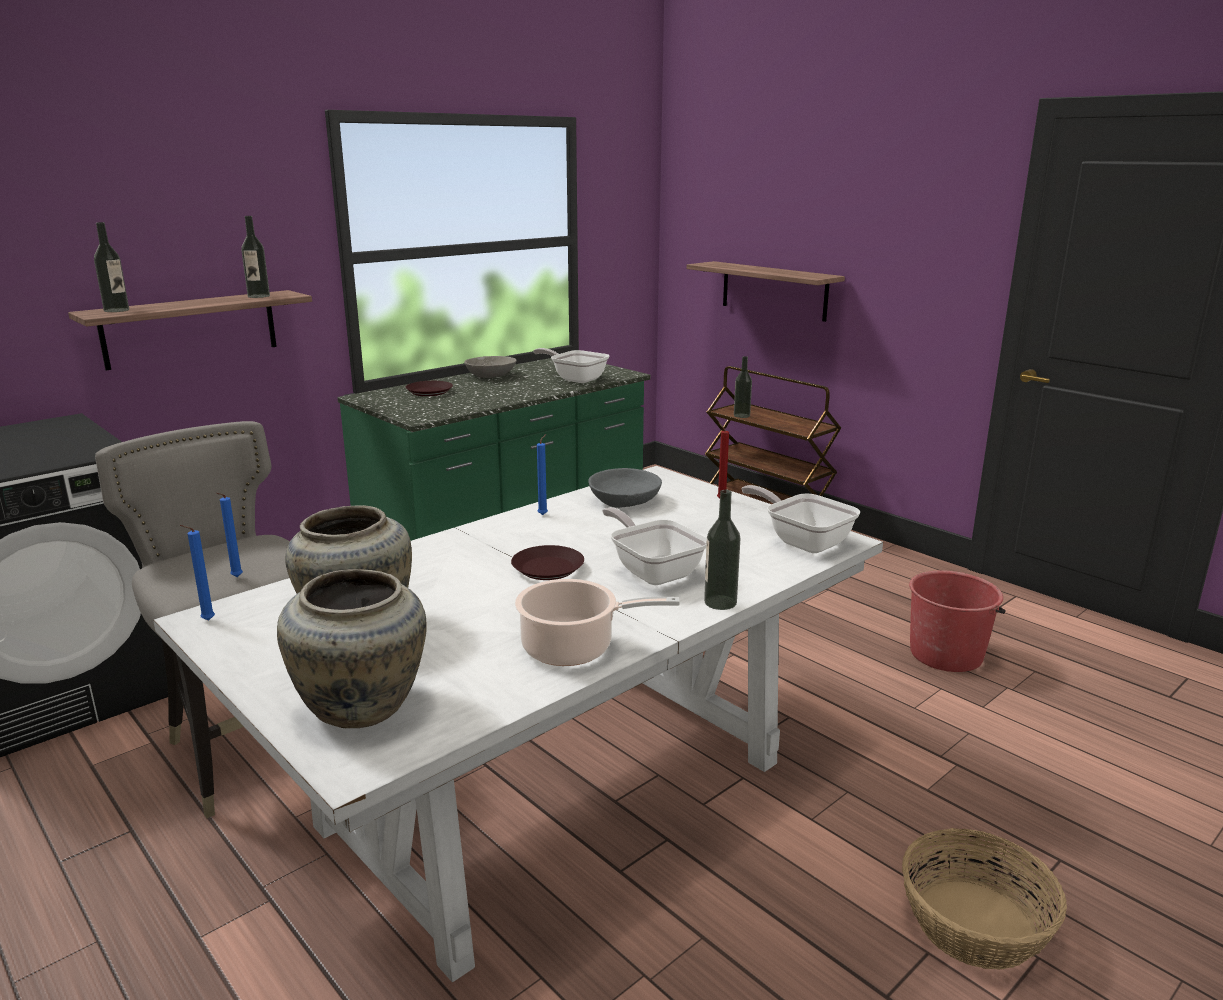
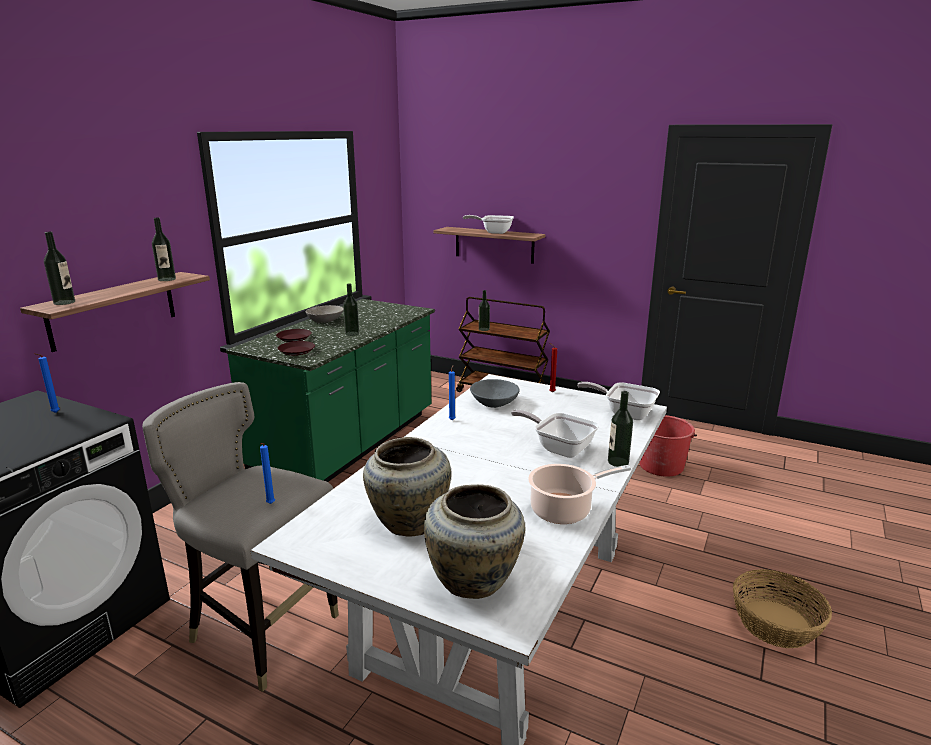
camera: 20 degrees left, 0 degrees up
(206, 621) = (294, 542): blue candle -> blue candle (54, 413)
(506, 394) = (352, 333): none -> bottle
(547, 568) = (493, 458): brown plate -> brown plate (296, 351)
(575, 379) = (388, 317): frying pan -> frying pan (493, 232)

